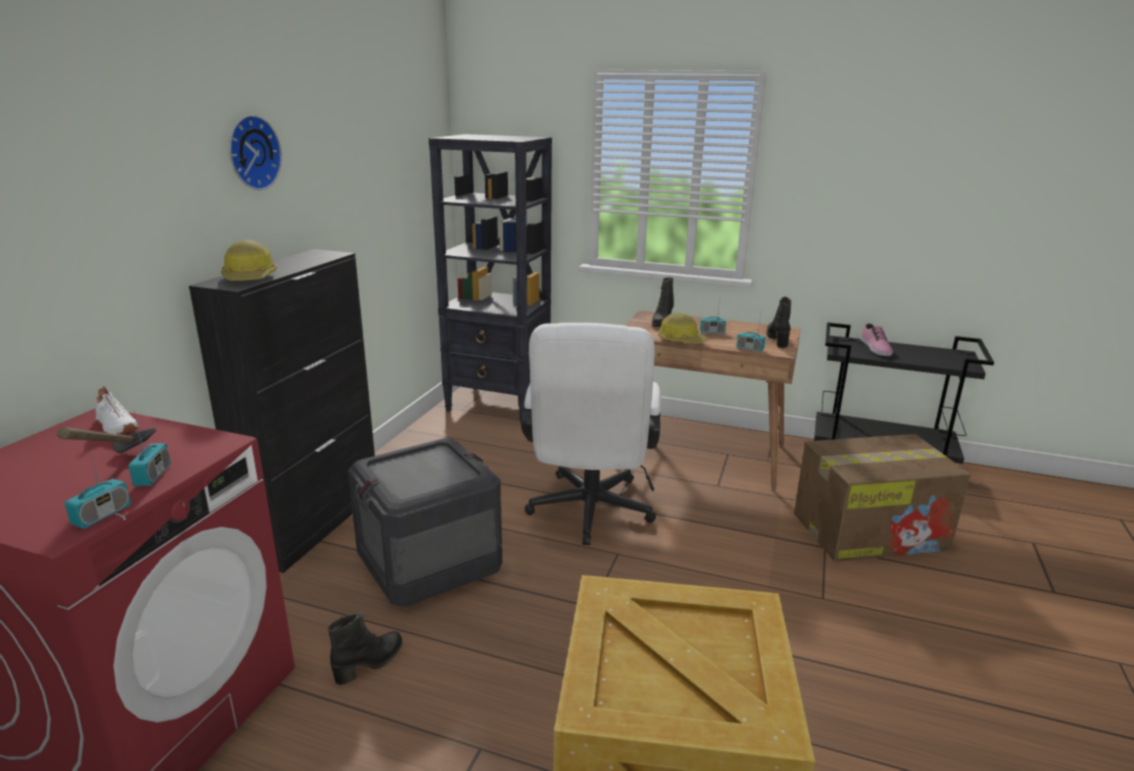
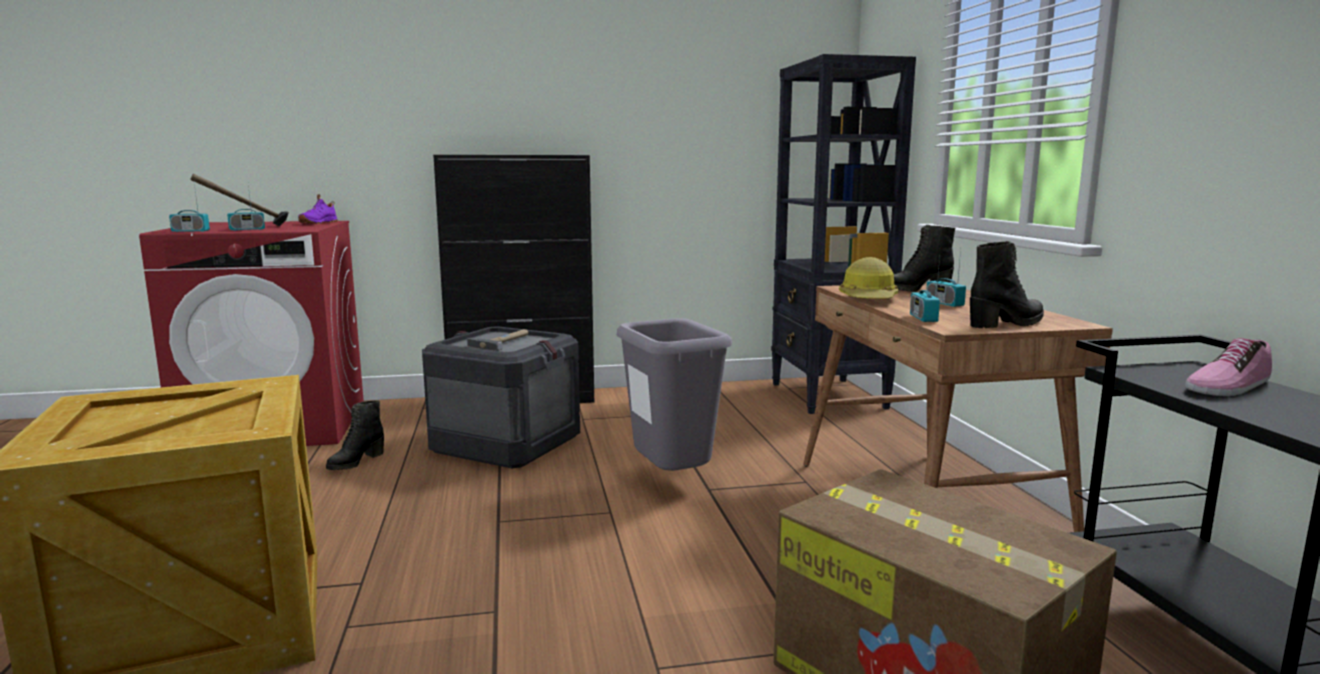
camera: 60 degrees right, 10 degrees down
(115, 427) = (317, 223): white shoe -> purple shoe
(250, 278) = (470, 154): hard hat -> none
(251, 152) = (527, 64): wall clock -> none
(370, 663) = (355, 462): black boot -> black boot turned 105 degrees clockwise
(422, 471) = (503, 342): none -> hammer
(589, 514) = (671, 482): white office chair -> grey trash can

